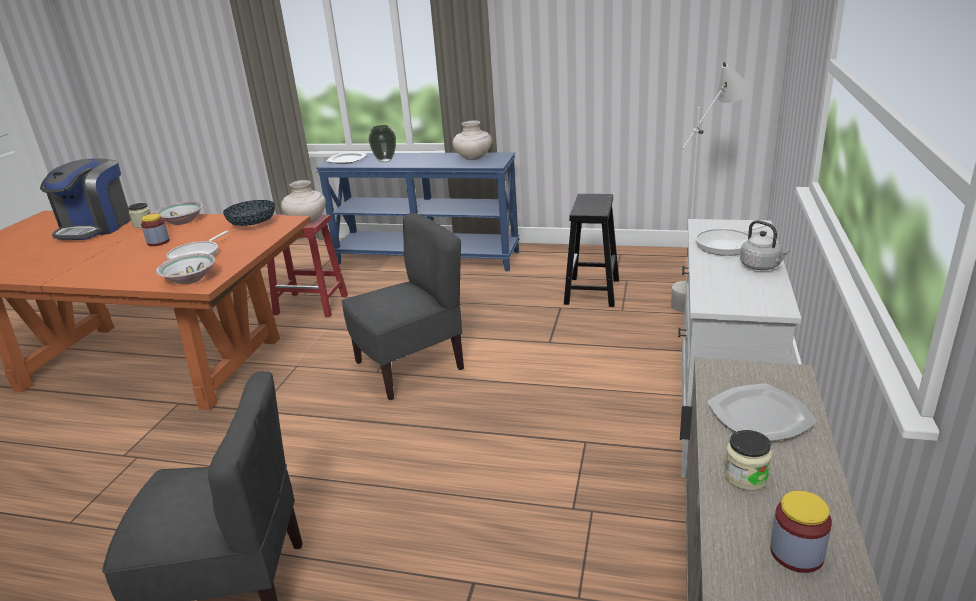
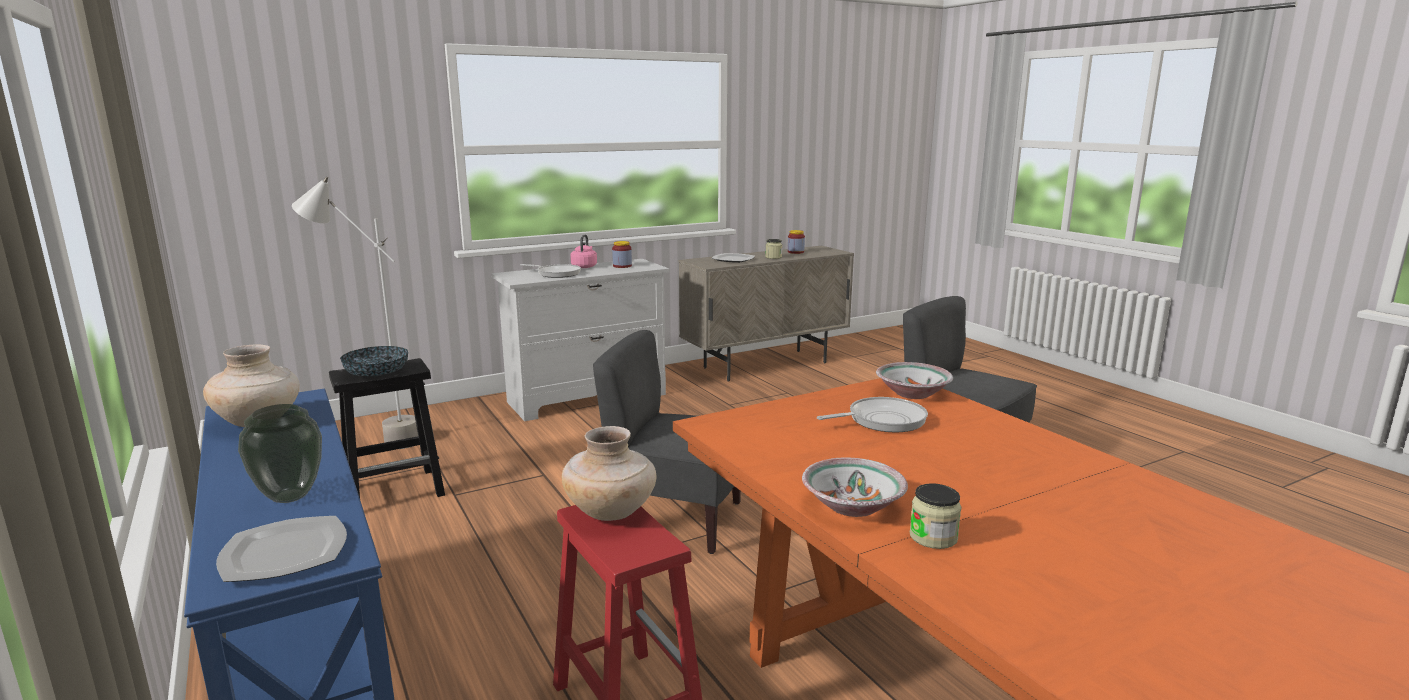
camera: 135 degrees left, 10 degrees down
(96, 227) = (1048, 587): coffee machine -> none
(158, 242) = (923, 470): jar -> jar (622, 266)
(253, 224) = (759, 439): bowl -> bowl (377, 376)
(761, 266) = (584, 266): grey kettle -> pink kettle

